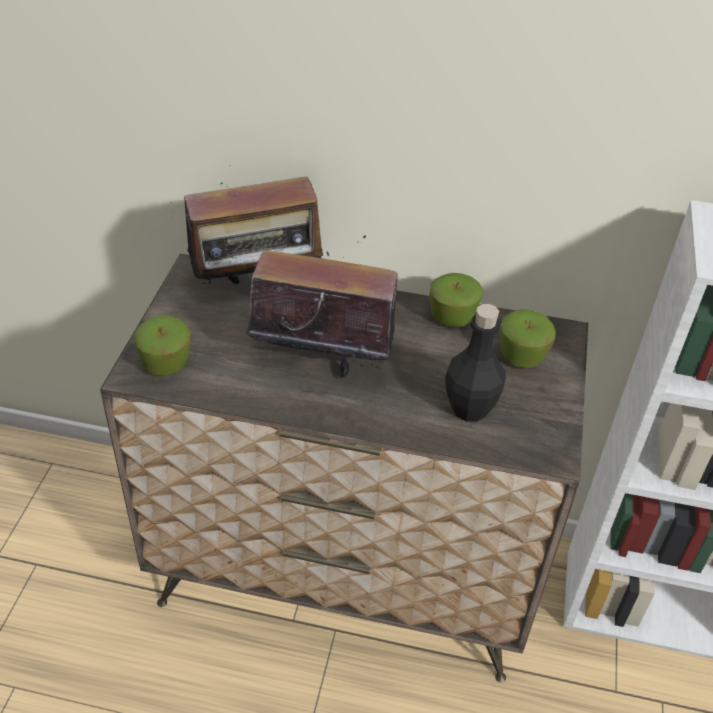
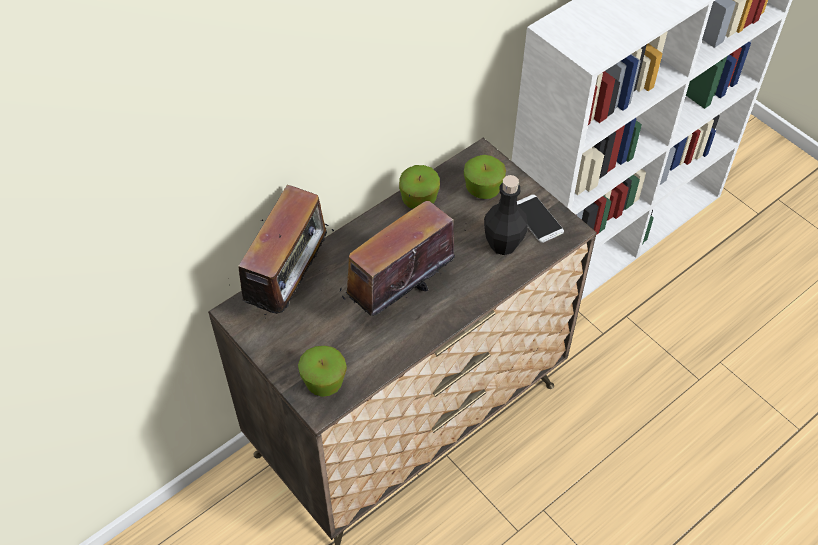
camera: 50 degrees left, 10 degrees up
(535, 419) = (537, 219): none -> phone

